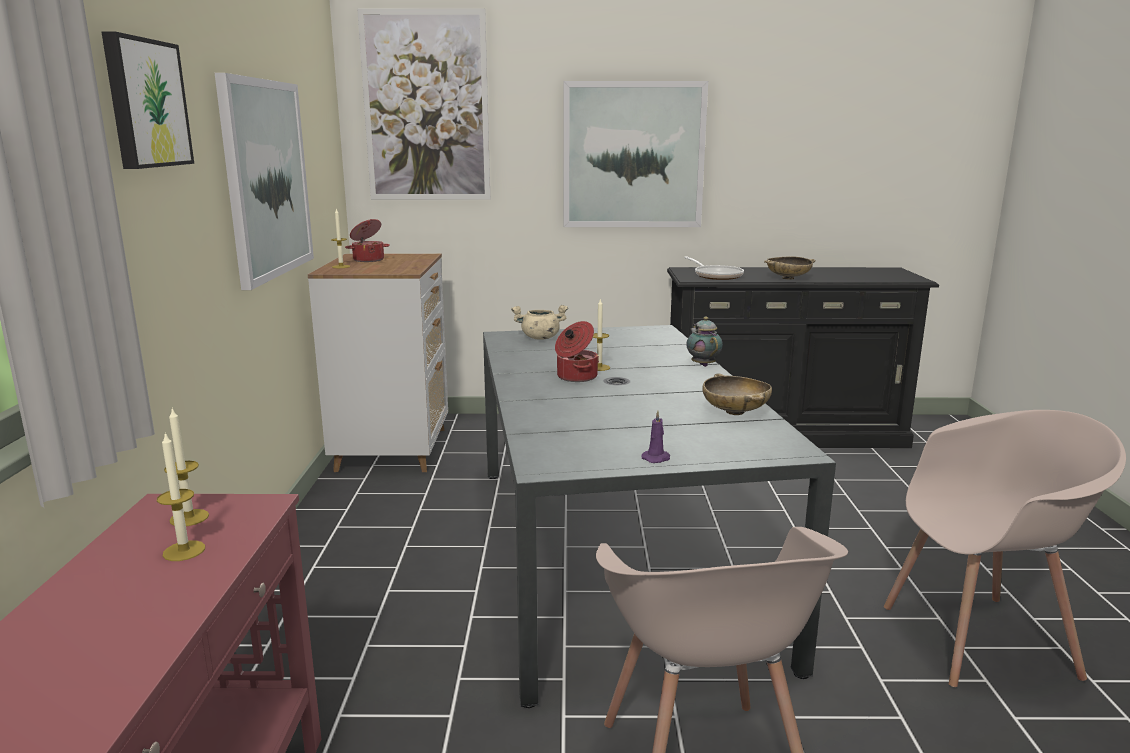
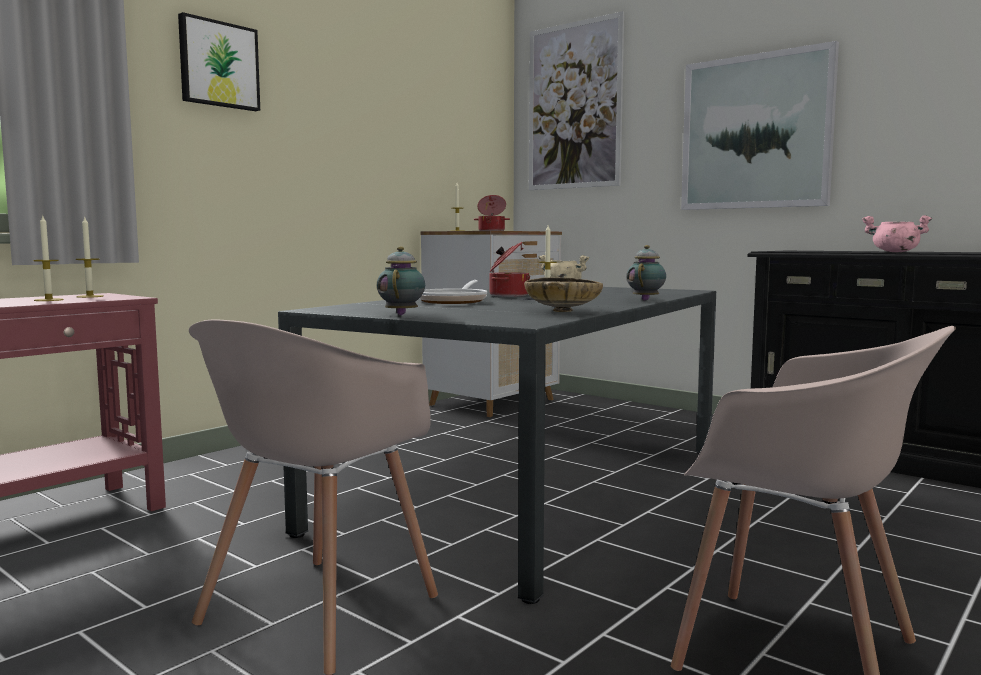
camera: 40 degrees right, 10 degrees down
(266, 179) = (374, 146): picture -> none
(657, 458) = (402, 314): purple candle -> teapot
(716, 275) = (811, 251): frying pan -> frying pan (454, 301)
(788, 278) = (895, 252): beige bowl -> pink cooking pot

